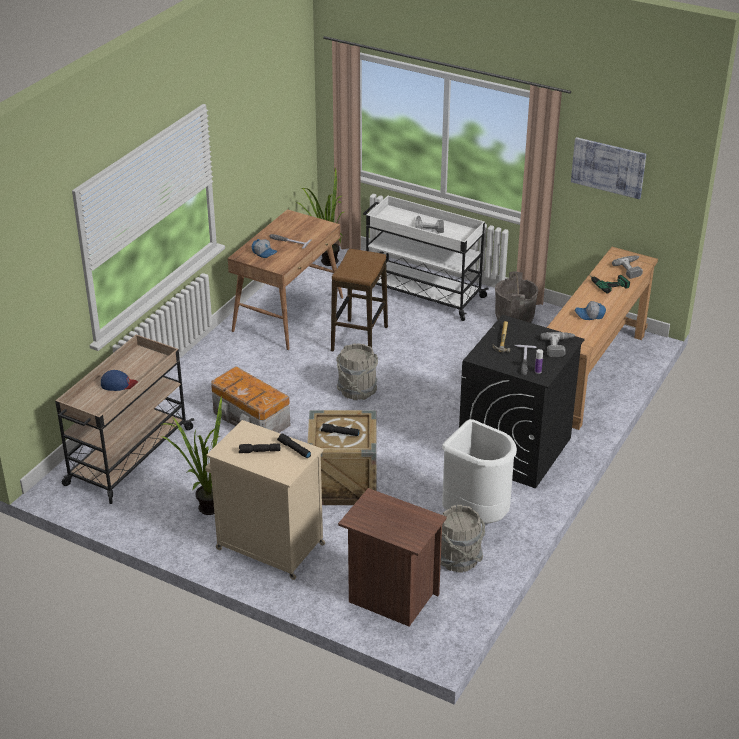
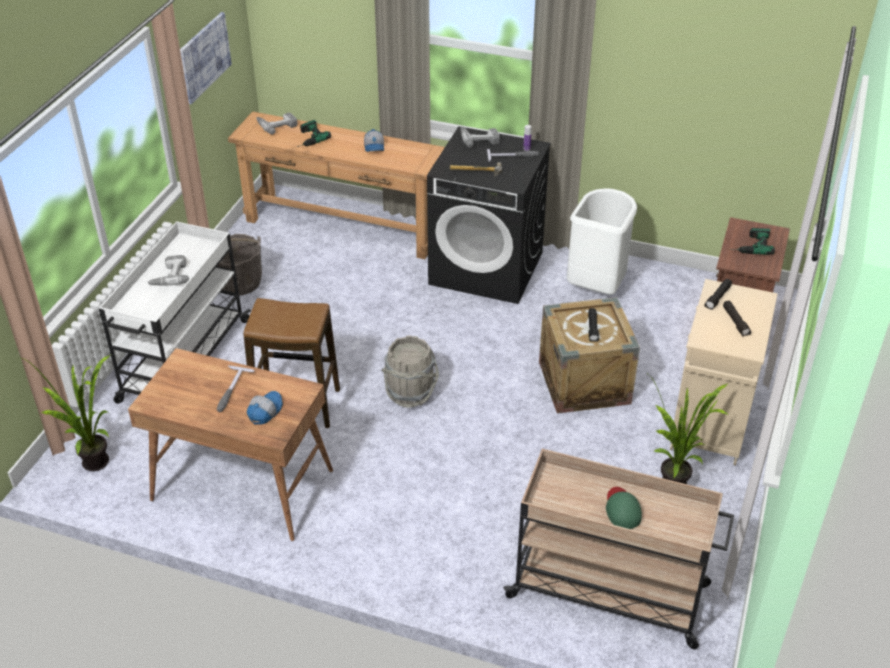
camera: 100 degrees left, 5 degrees up
(118, 384) = (622, 509): blue cap -> green cap
(251, 419) = (492, 481): storage box -> none
(396, 517) = (749, 245): none -> power drill
(458, 559) = (664, 292): grey bucket -> none

